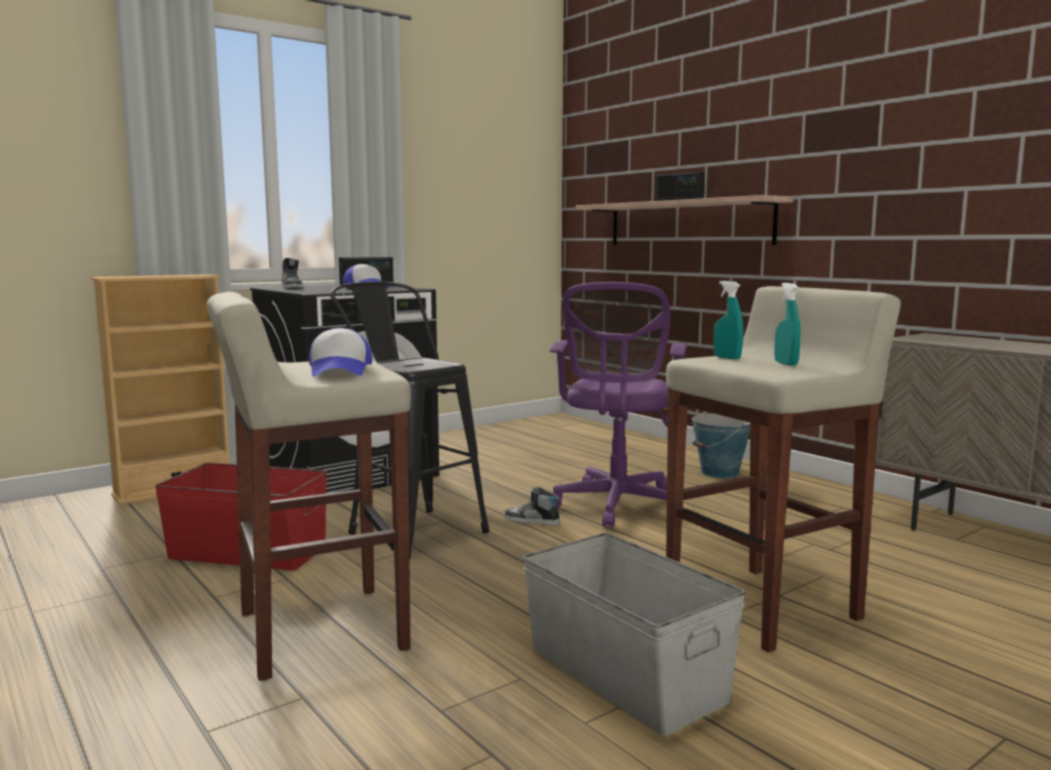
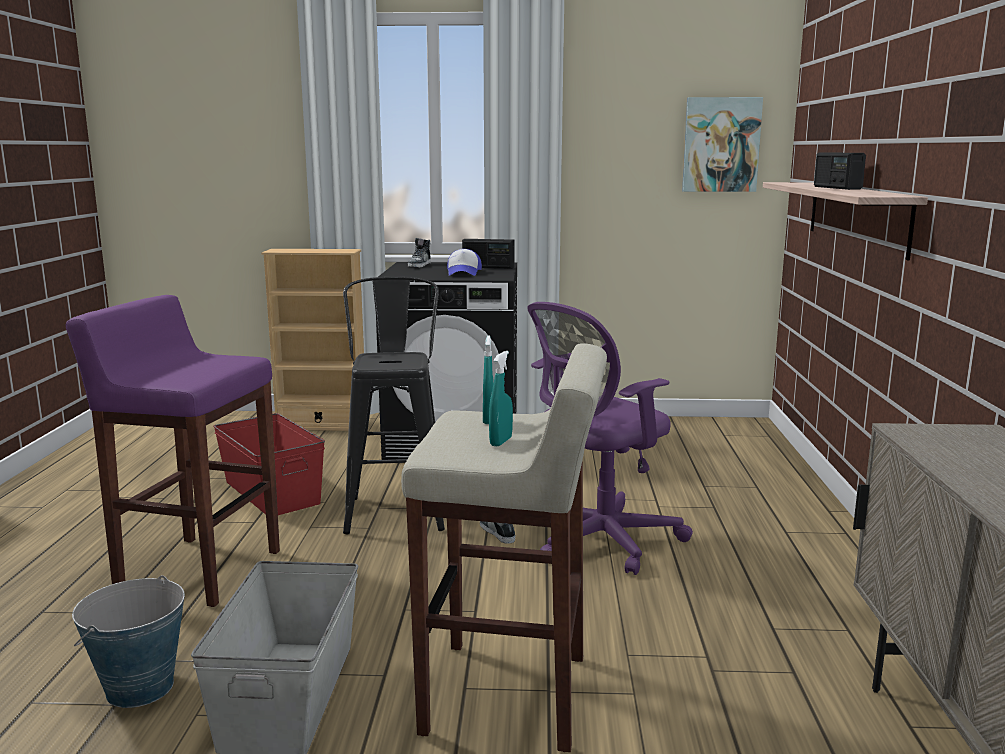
camera: 40 degrees right, 5 degrees up
(318, 631) = (198, 570): beige stool -> purple stool
(340, 371) = (186, 372): cap -> none
(516, 177) = (721, 145): none -> picture
(720, 473) = (790, 539): bucket -> bucket (139, 688)

